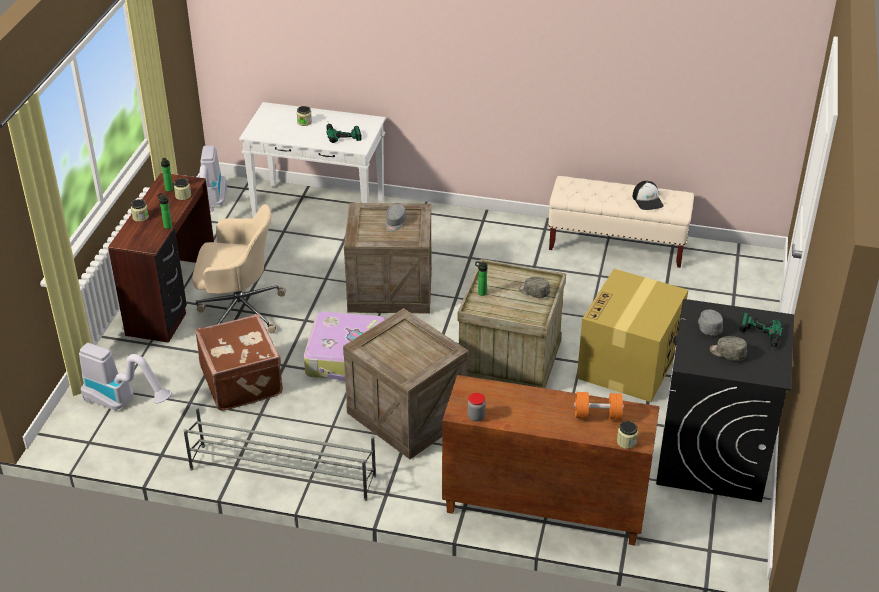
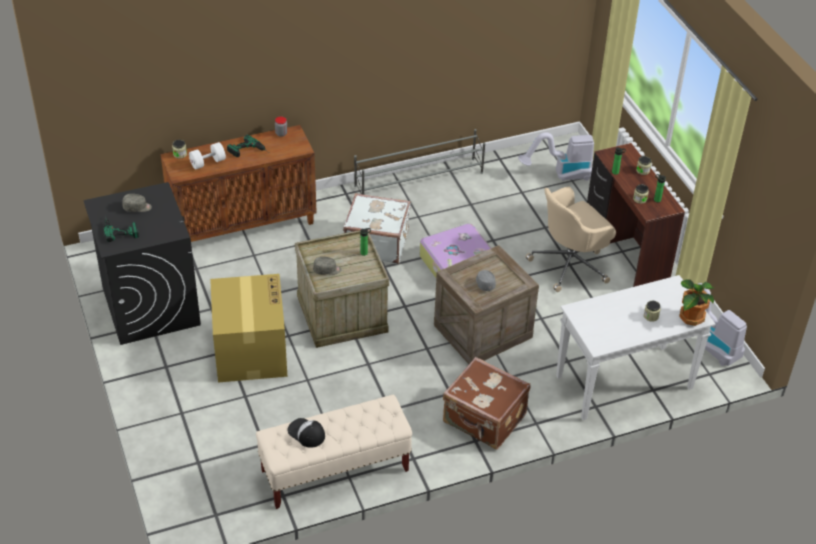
camera: 145 degrees right, 5 degrees up
(243, 380) = (506, 219): brown suitcase -> brown suitcase (484, 420)
(275, 111) = (690, 317): none -> potted plant
(342, 132) = (607, 320): power drill -> power drill (249, 152)
(408, 416) = (376, 243): crate -> white suitcase
(597, 415) = (208, 162): orange dumbbell -> white dumbbell
(709, 326) = (160, 222): grey cap -> none

